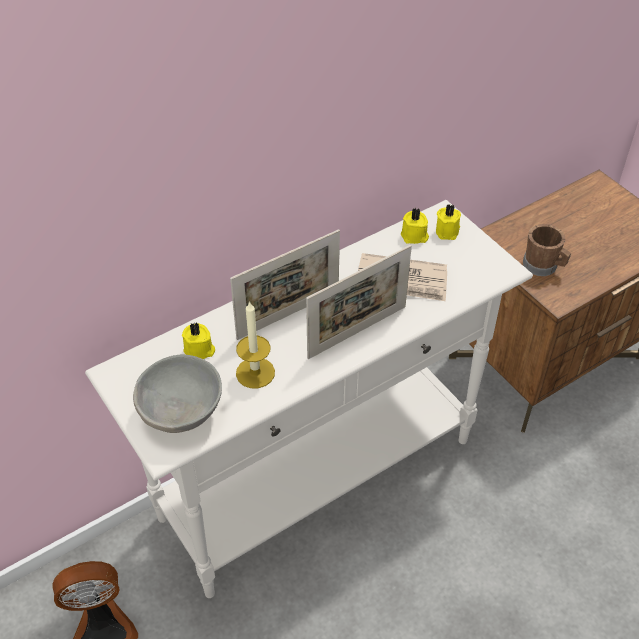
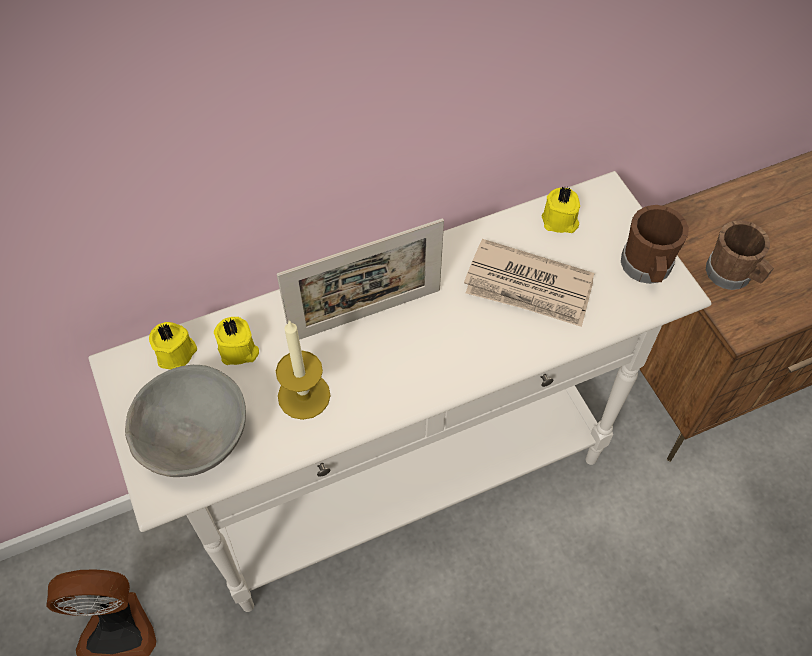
camera: 10 degrees right, 10 degrees up
(357, 332) = (452, 355): picture frame -> none
(448, 231) = (607, 220): yellow candle -> yellow candle (177, 354)
(482, 258) = (646, 268): none -> brown mug

